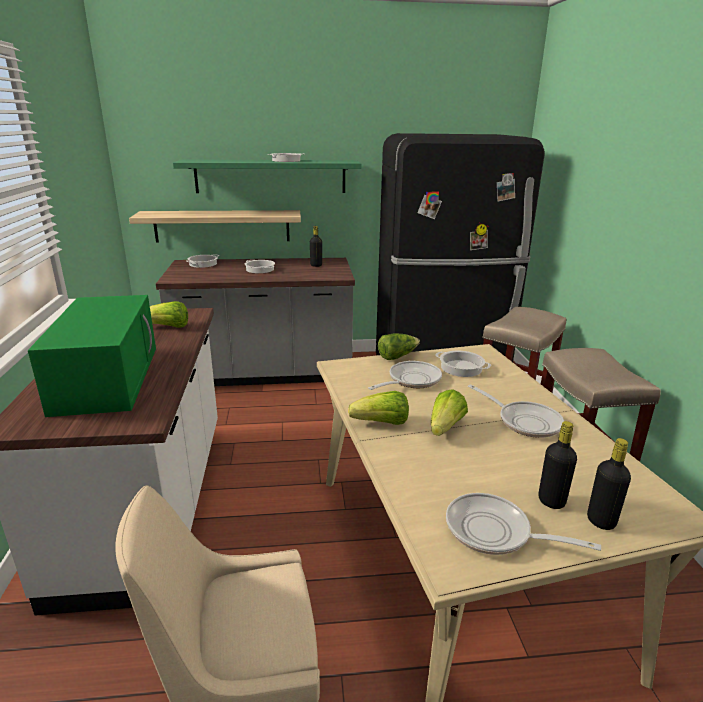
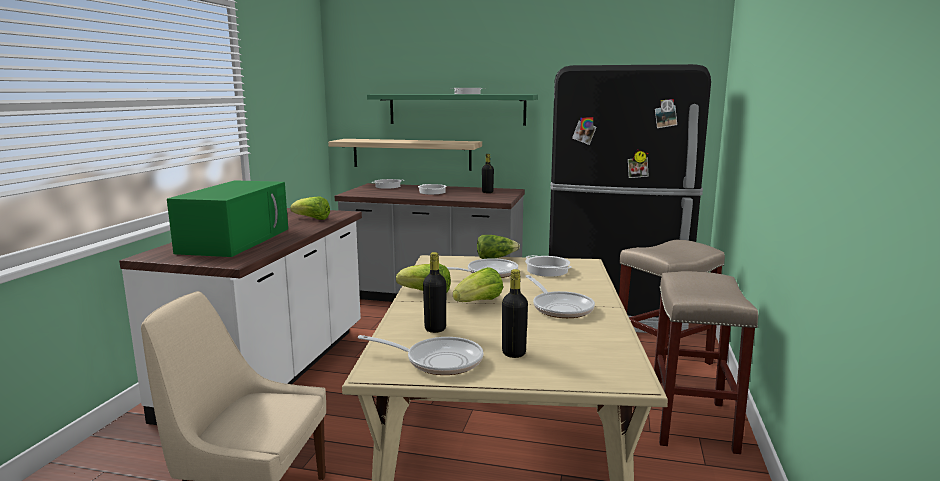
camera: 20 degrees right, 10 degrees down
(495, 532) = (438, 361): frying pan -> frying pan turned 150 degrees clockwise
(601, 521) = (543, 370): black bottle -> black bottle (435, 329)

